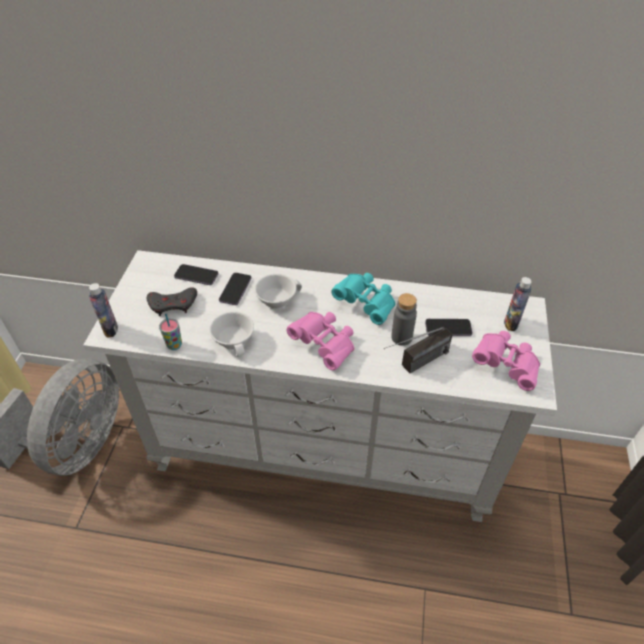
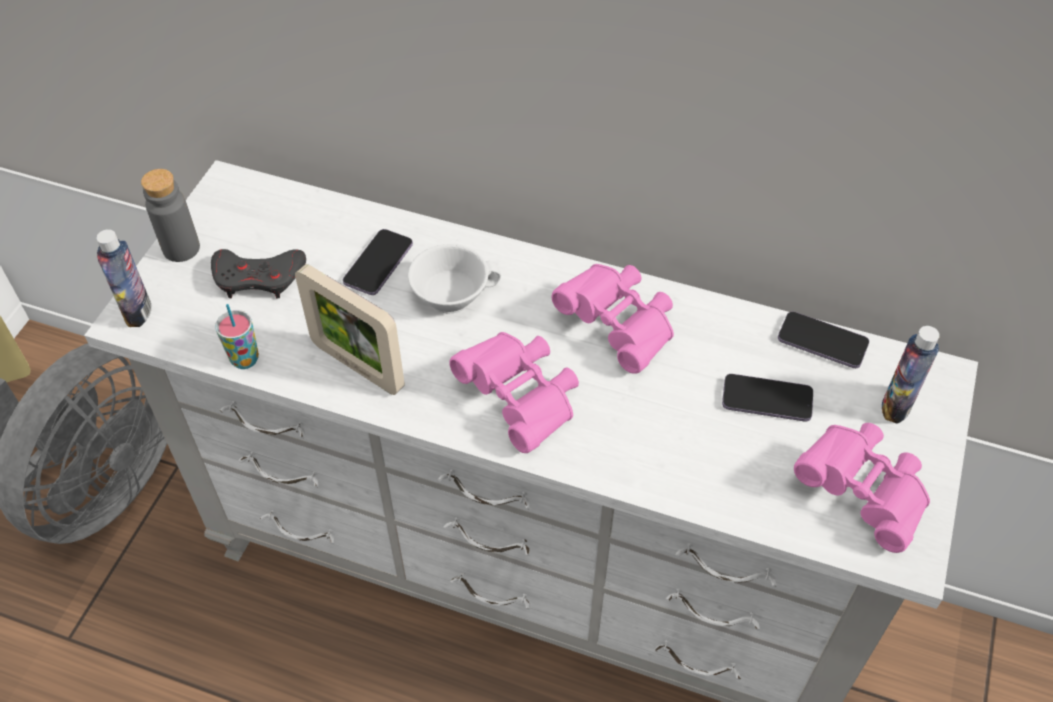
camera: 10 degrees right, 5 degrees up
(196, 276) = (312, 226): phone -> phone (822, 342)
(235, 340) = (357, 366): white cup -> picture frame
(366, 304) = (619, 326): turquoise binoculars -> pink binoculars
(401, 337) = (671, 405): grey bottle -> grey bottle (181, 248)
(415, 365) = (685, 465): radio -> none

